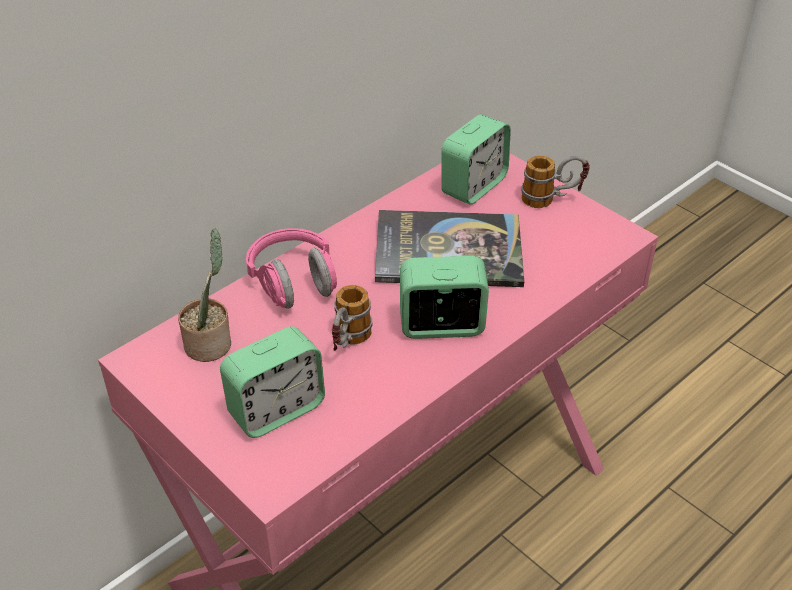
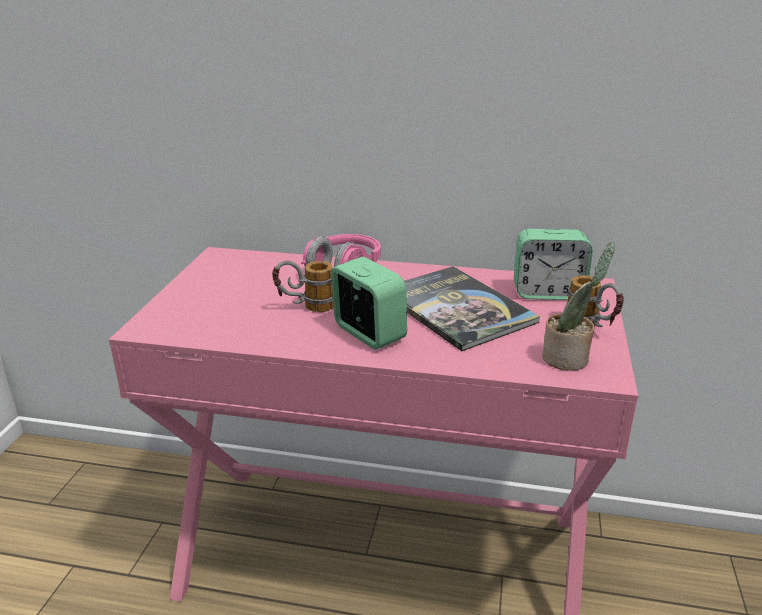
camera: 55 degrees right, 15 degrees down
(211, 343) = (255, 268): potted plant -> potted plant (569, 359)
(276, 410) = (216, 307): alarm clock -> none

